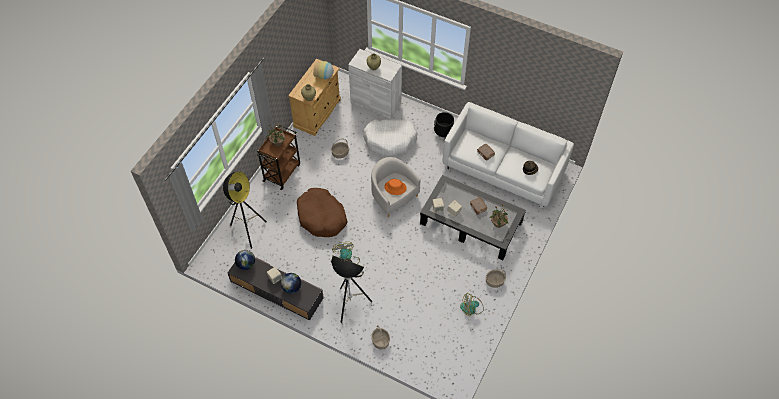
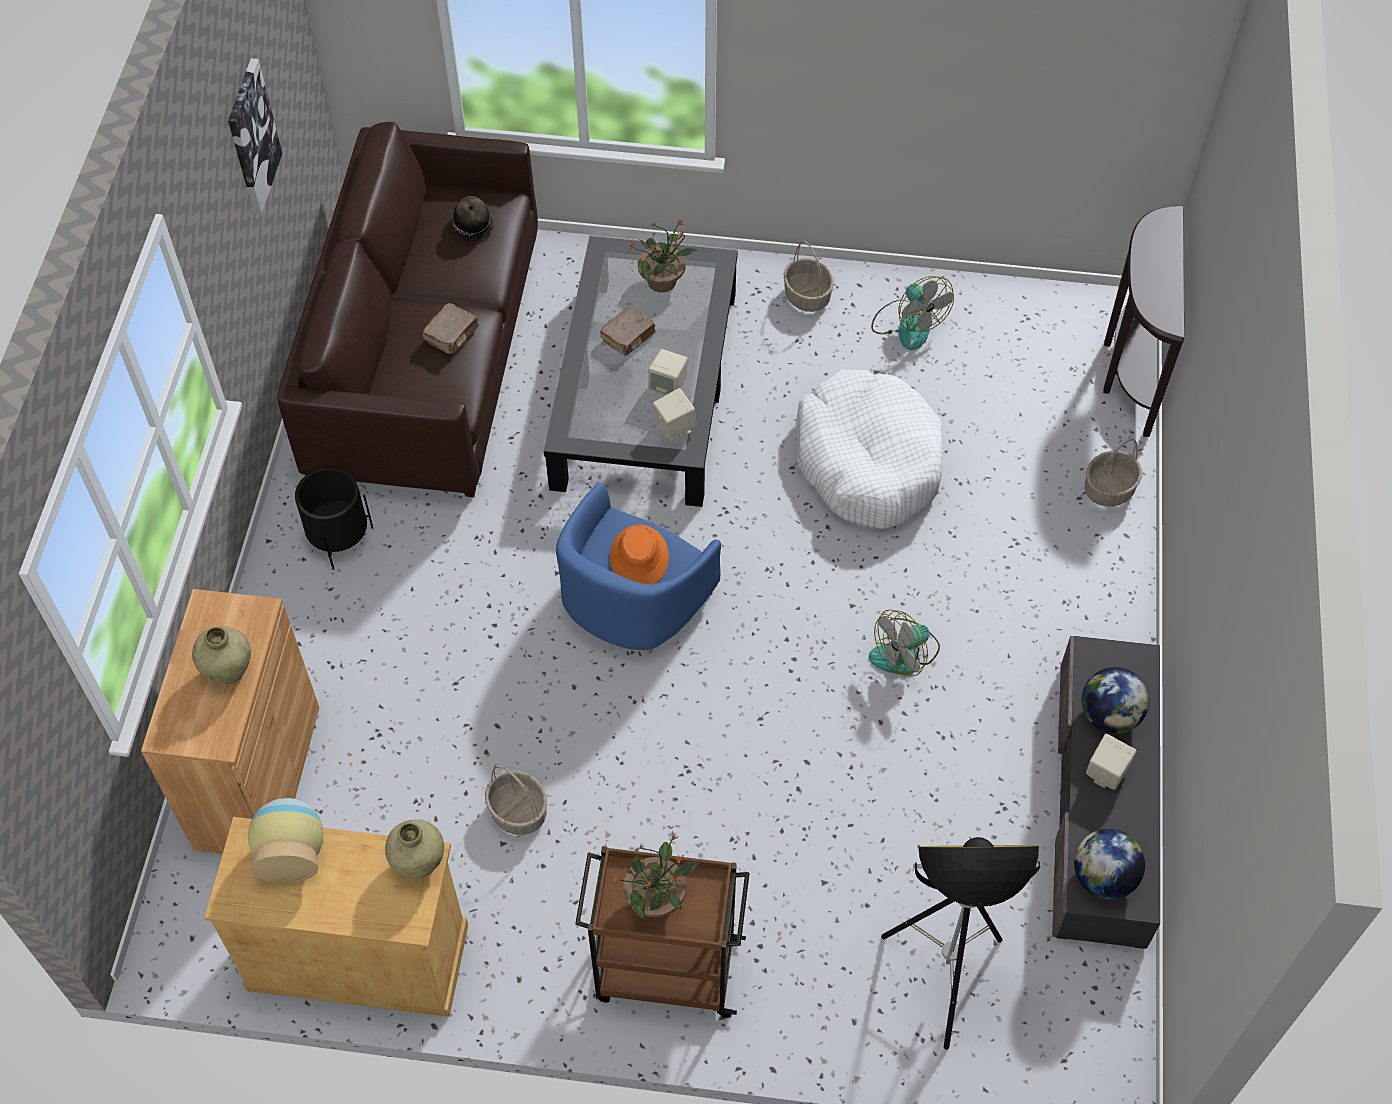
camera: 110 degrees left, 0 degrees up
(322, 217) = (791, 775): brown dog bed -> none
(350, 305) = (1045, 594): floor lamp -> none
(375, 103) = (258, 777): white cabinet -> brown cabinet
(390, 140) = (412, 680): white dog bed -> white dog bed (868, 461)
(393, 196) = (633, 603): white armchair -> blue armchair
(426, 370) = (1127, 370): none -> brown console table
(503, 169) = (426, 358): white sofa -> brown sofa
(529, 78) = (252, 137): none -> picture

